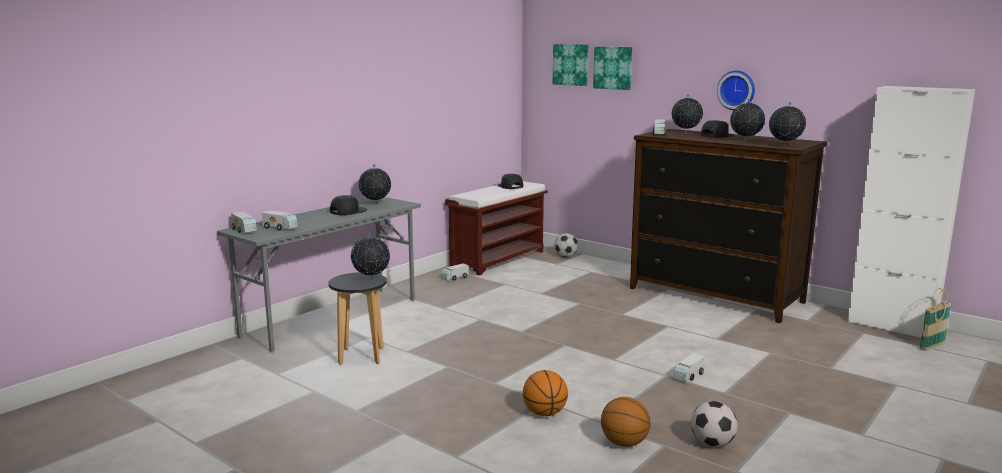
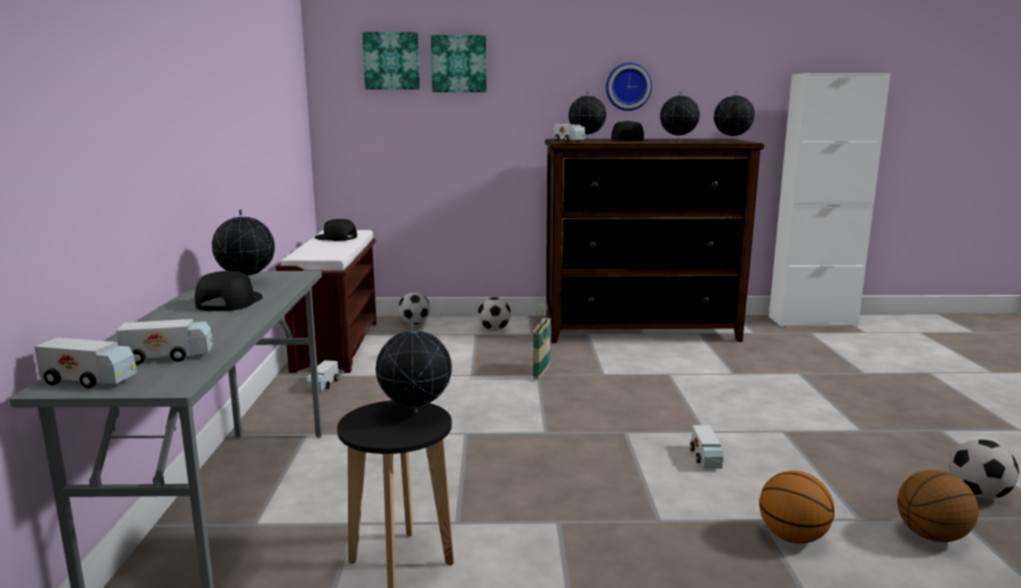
camera: 40 degrees left, 0 degrees up
(608, 271) = (494, 329): none -> football
(688, 376) = (800, 424): toy truck -> toy truck (706, 458)
(932, 346) = (870, 331): basket -> basket (541, 372)

